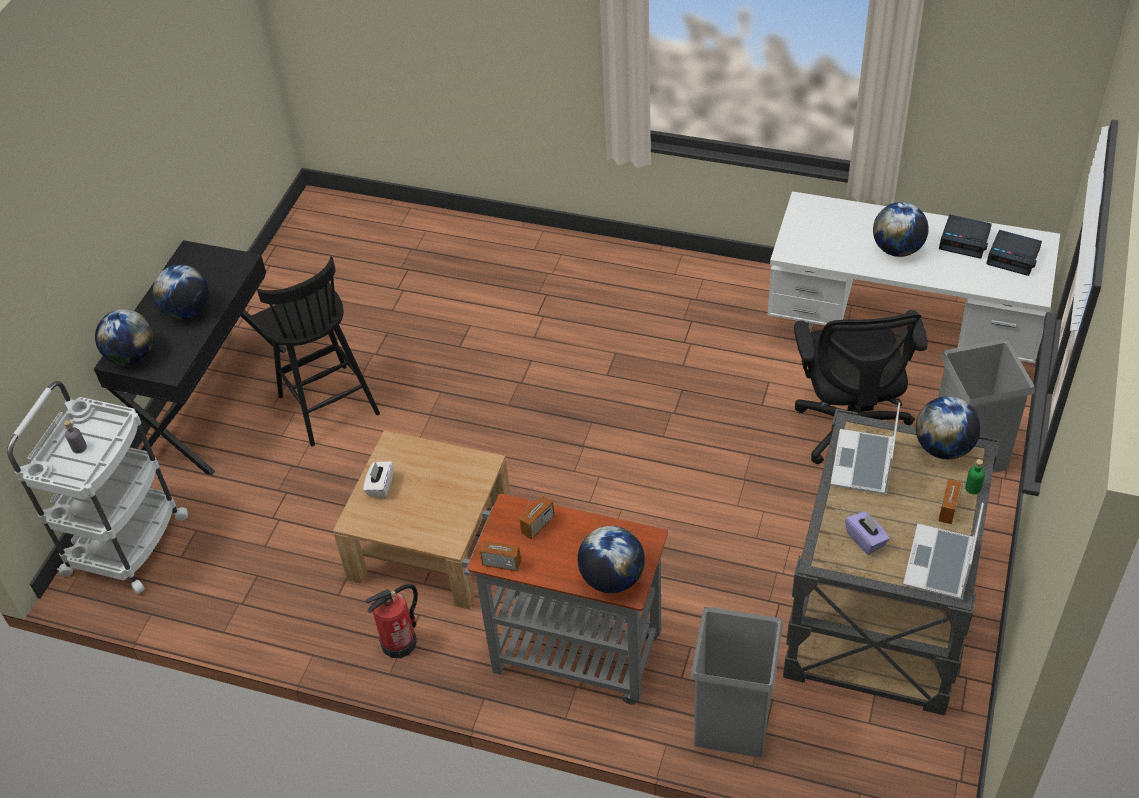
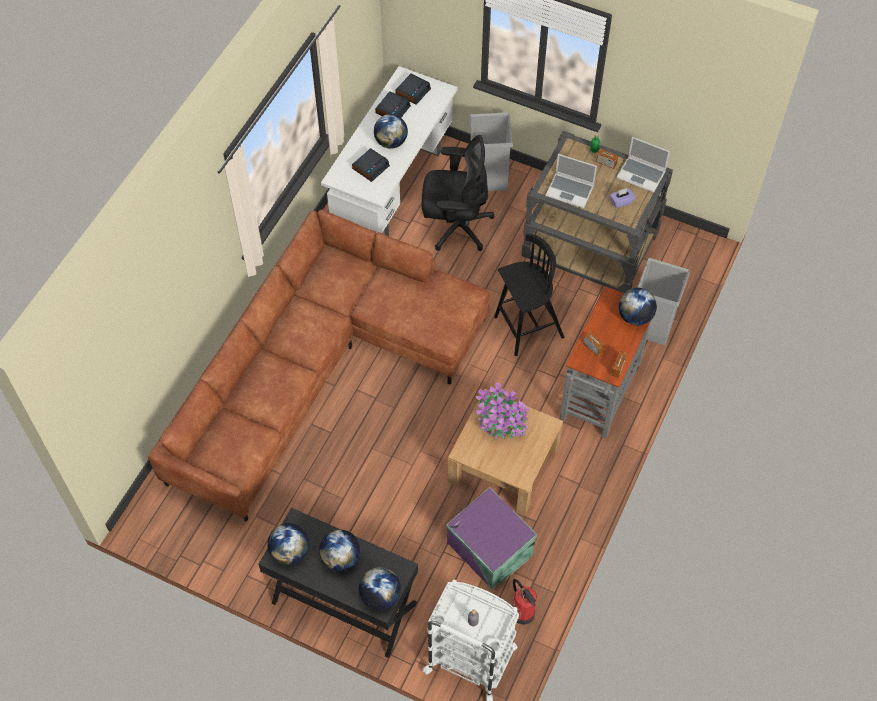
camera: 85 degrees left, 10 degrees up
(290, 544) = (489, 550): none -> purple storage box
(327, 402) = (364, 522): black stool -> black stool (526, 328)
(380, 486) = (496, 461): white tissue box -> none
(399, 642) = (577, 487): fire extinguisher -> fire extinguisher (522, 612)
(448, 482) = (501, 422): none -> potted plant
(556, 317) = (318, 369): none -> brown sofa
(839, 236) = (370, 167): none -> alarm clock
(943, 447) = (564, 154): globe -> globe (290, 551)

